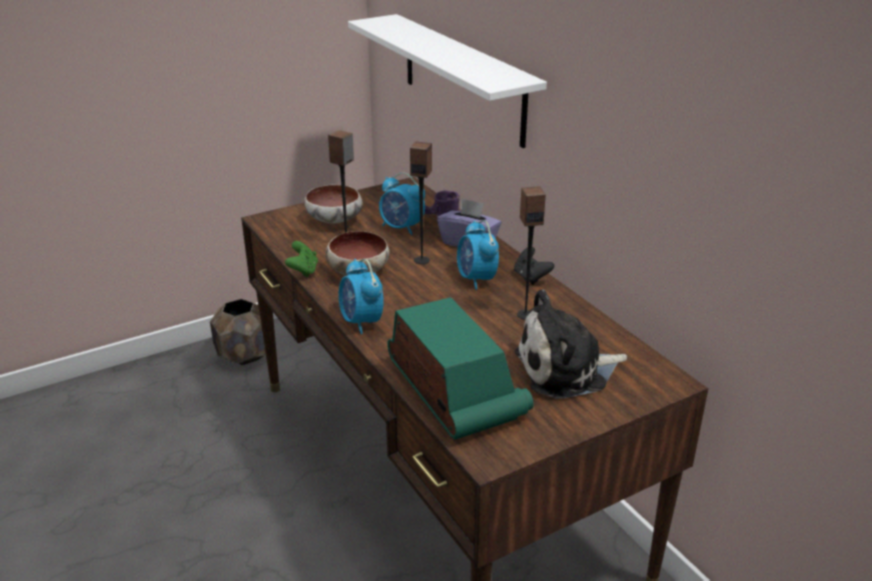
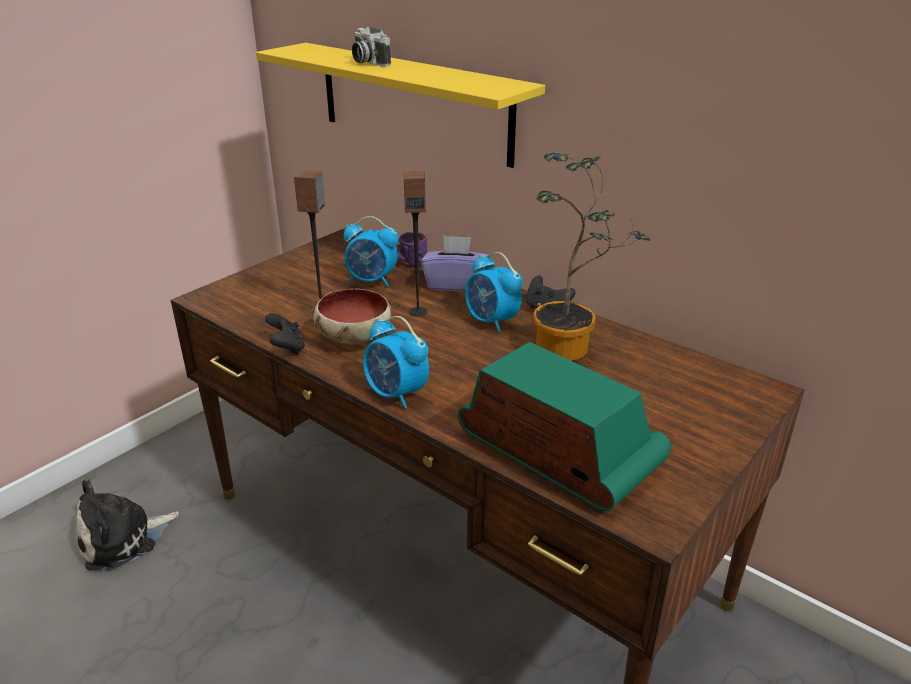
camera: 20 degrees left, 0 degrees up
(245, 355) = (176, 464): brown planter -> none
(303, 271) = (287, 348): green game controller -> black game controller
(335, 220) = (290, 285): bowl -> none
(424, 41) = (367, 62): none -> camera
(462, 78) = (413, 102): white shelf -> yellow shelf
(525, 314) = (570, 349): speaker -> potted plant
(566, 370) = (657, 401): plush toy -> plush toy (123, 539)

